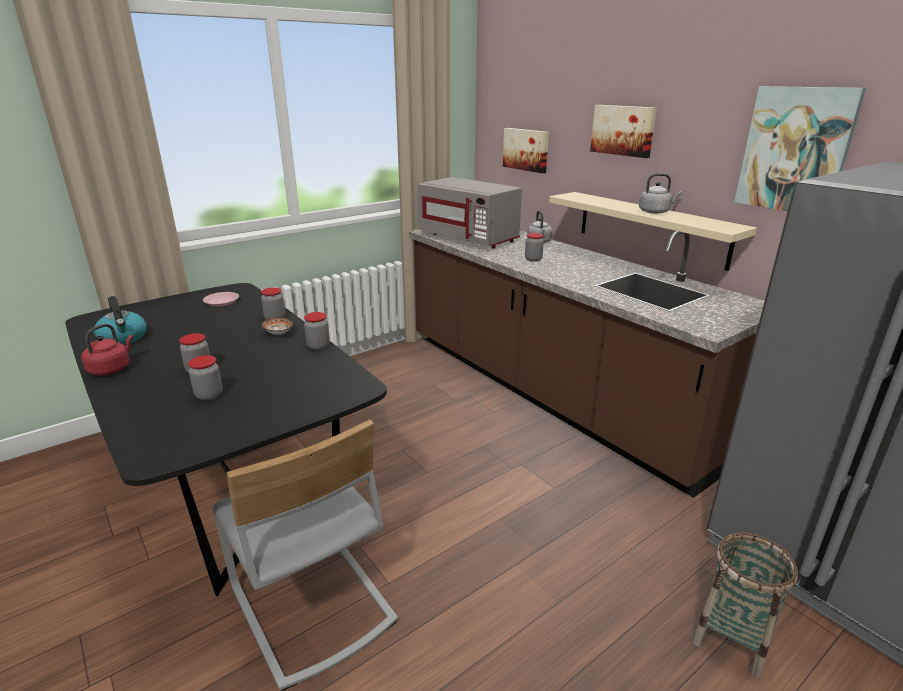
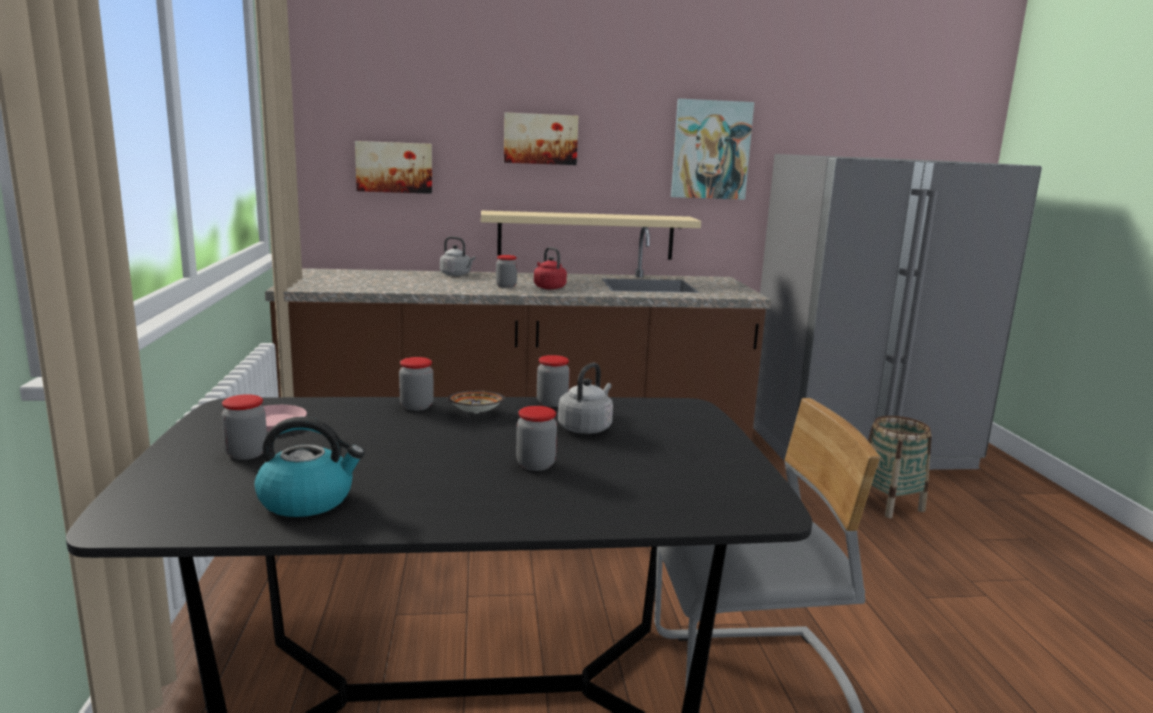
camera: 60 degrees left, 10 degrees down
(111, 369) = (440, 517): red kettle -> red kettle (548, 287)
(209, 395) = (625, 468): jar -> jar (246, 454)
(468, 238) = (381, 284): grey microwave -> none
(655, 212) = (605, 215): grey kettle -> grey kettle (586, 427)

